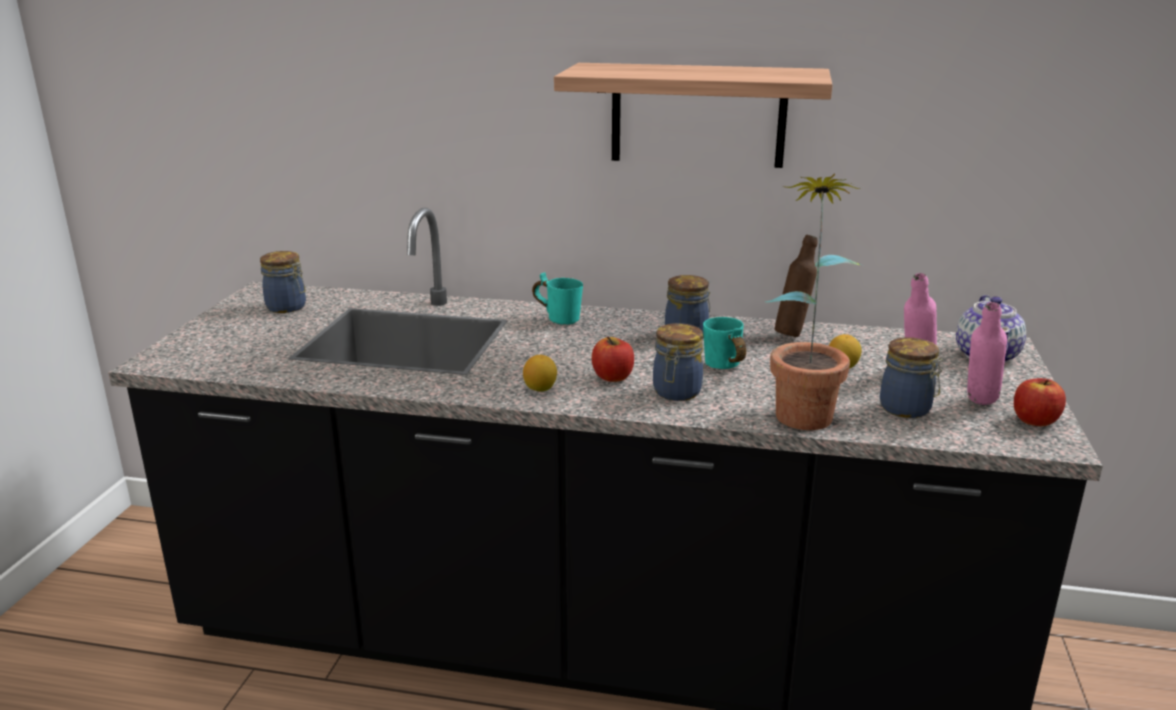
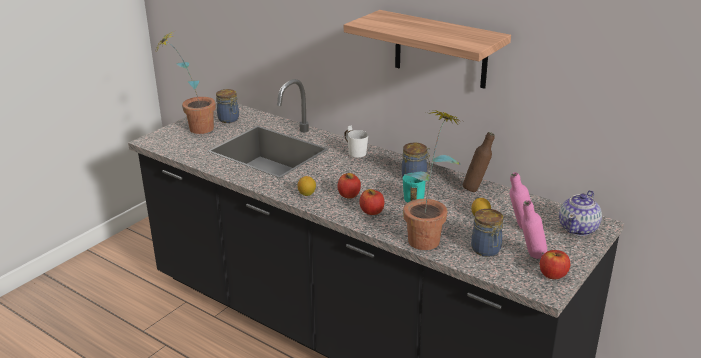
camera: 25 degrees right, 5 degrees up
(231, 331) = (193, 129): none -> potted plant
(560, 318) = (357, 152): turquoise mug -> white mug
(676, 393) = (372, 211): jar -> apple

